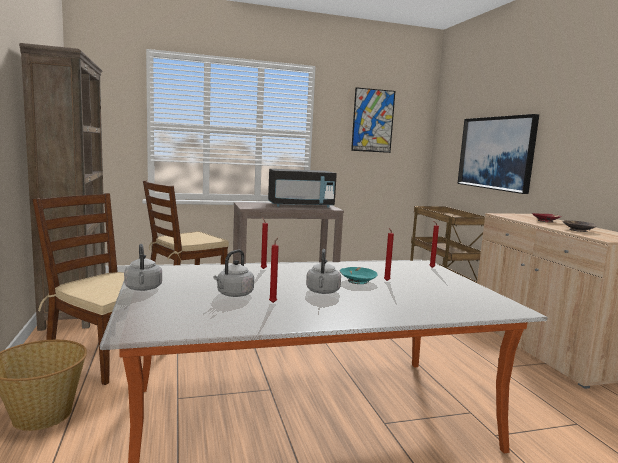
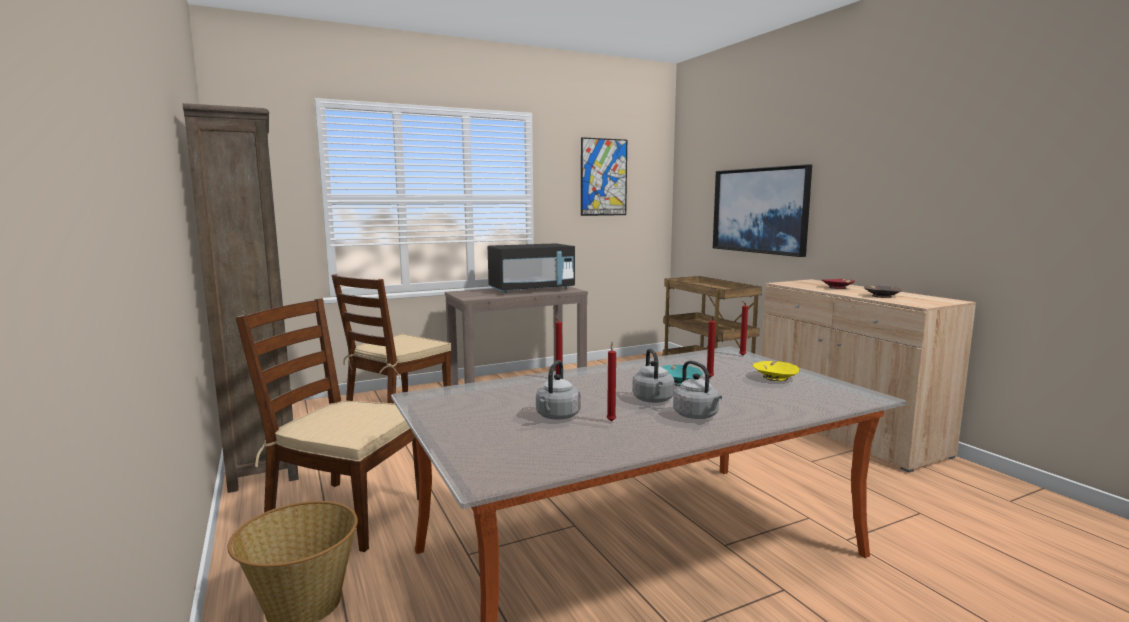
camera: 10 degrees left, 0 degrees up
(143, 289) = (441, 422): grey kettle -> grey kettle (697, 416)
(443, 286) = (774, 377): none -> yellow bowl

